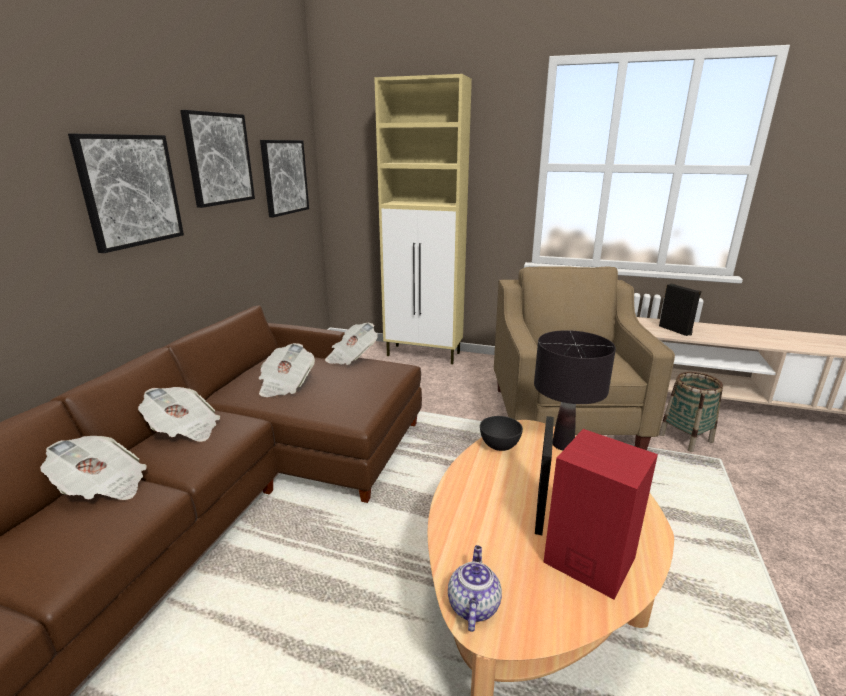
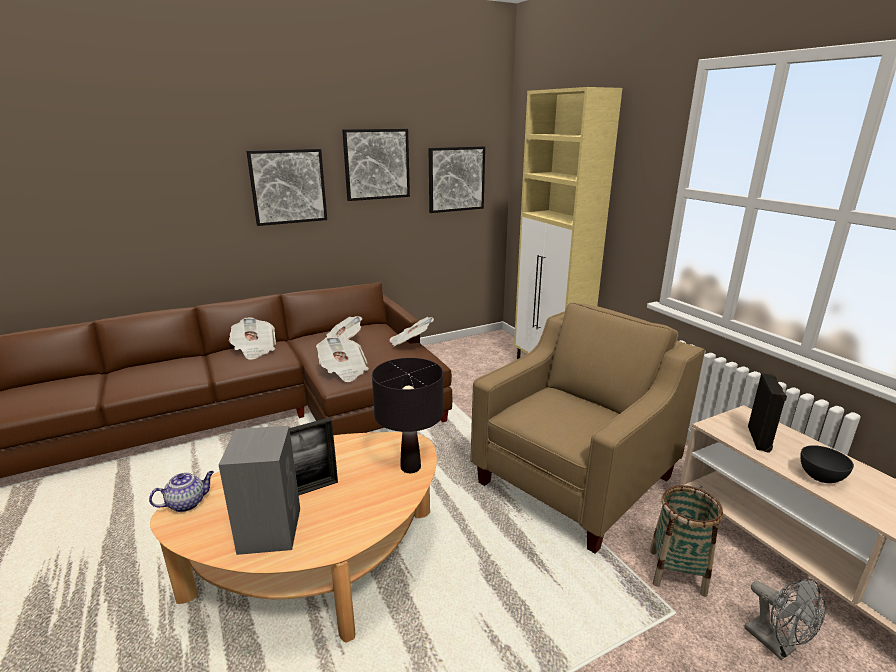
camera: 45 degrees right, 0 degrees up
(103, 486) = (186, 362): newspaper -> newspaper (344, 371)
(500, 445) = (372, 443): grey bowl -> grey bowl (821, 477)
(587, 559) = (270, 529): red speaker -> grey speaker
(764, 445) = (776, 645): none -> grey fan

